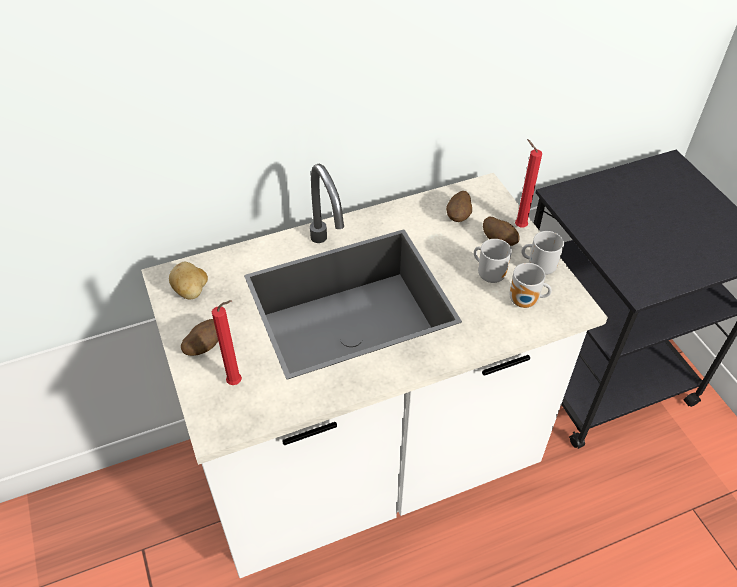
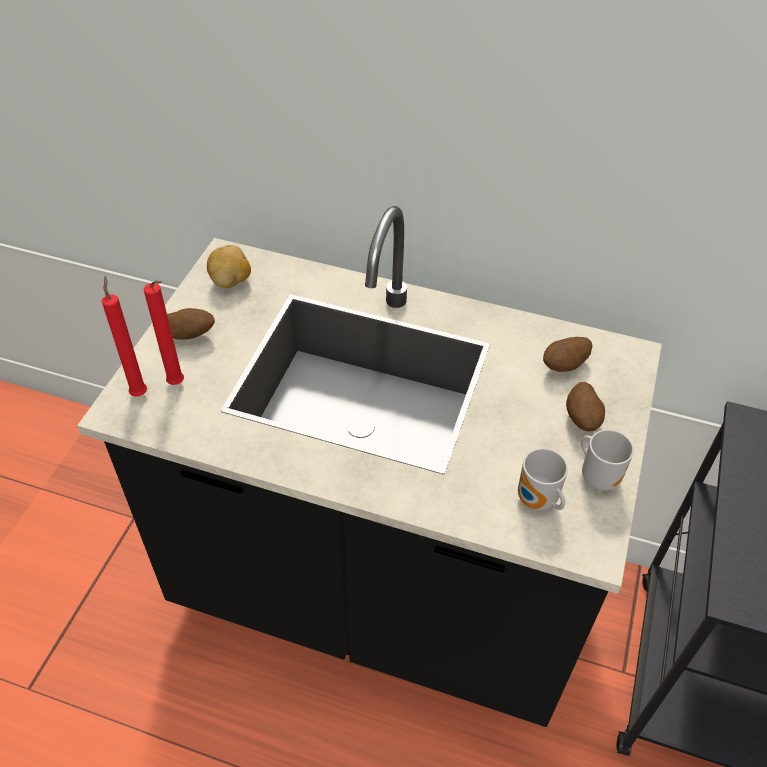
camera: 40 degrees right, 0 degrees up
(367, 466) = (378, 594): white counter -> black counter
(490, 274) = (530, 447): mug -> none
(518, 226) = (625, 417): red candle -> red candle (139, 392)

